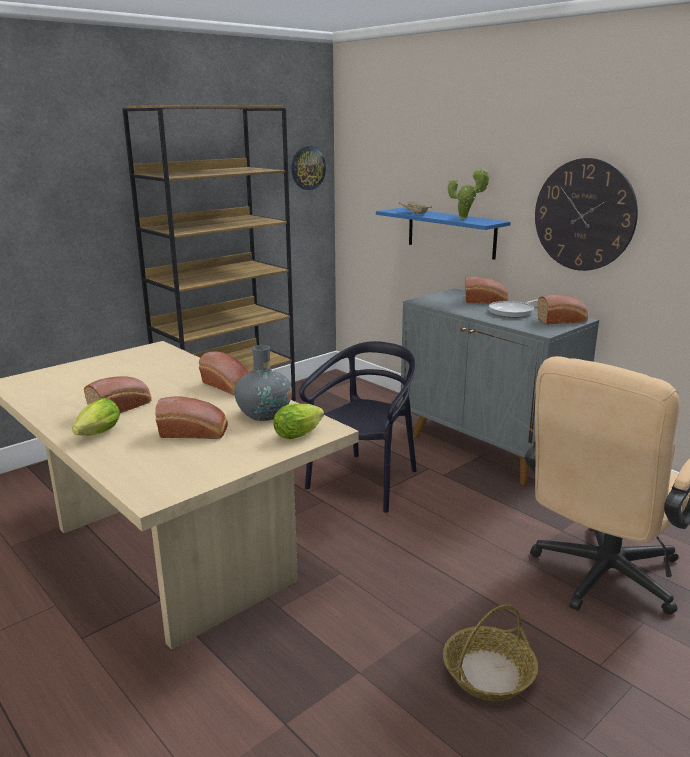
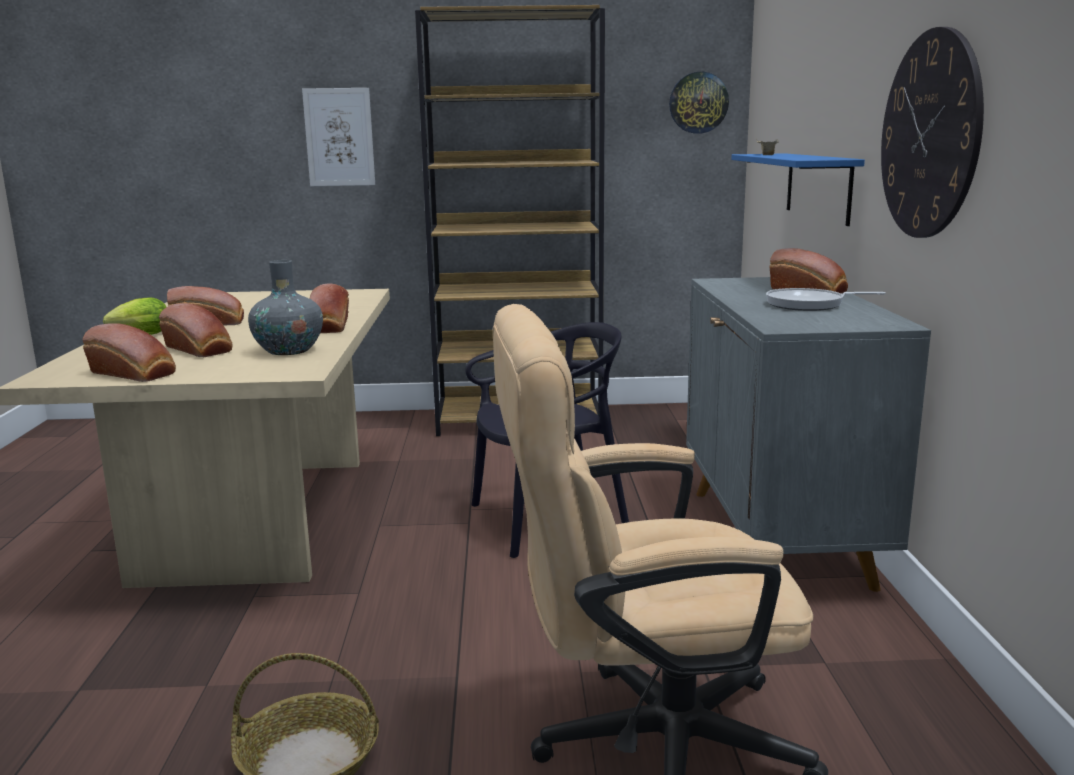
camera: 40 degrees right, 5 degrees down
(55, 212) = (339, 137): none -> picture
(300, 434) = (267, 370): lettuce -> none
(465, 218) = (807, 157): potted plant -> none
(563, 320) = (857, 322): bread -> bread (135, 374)

